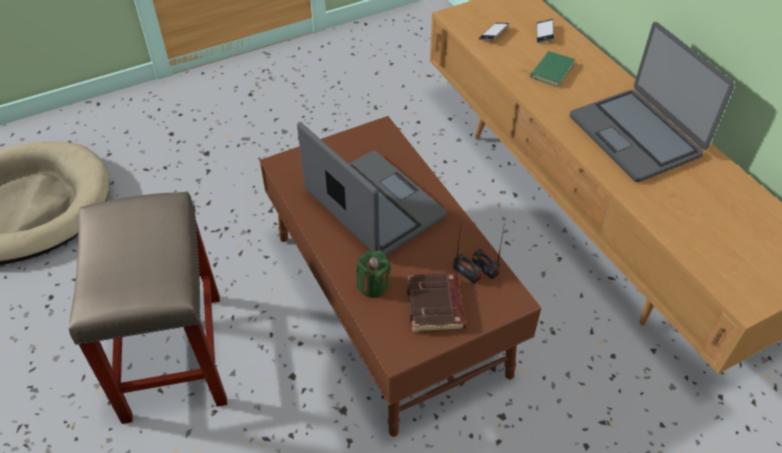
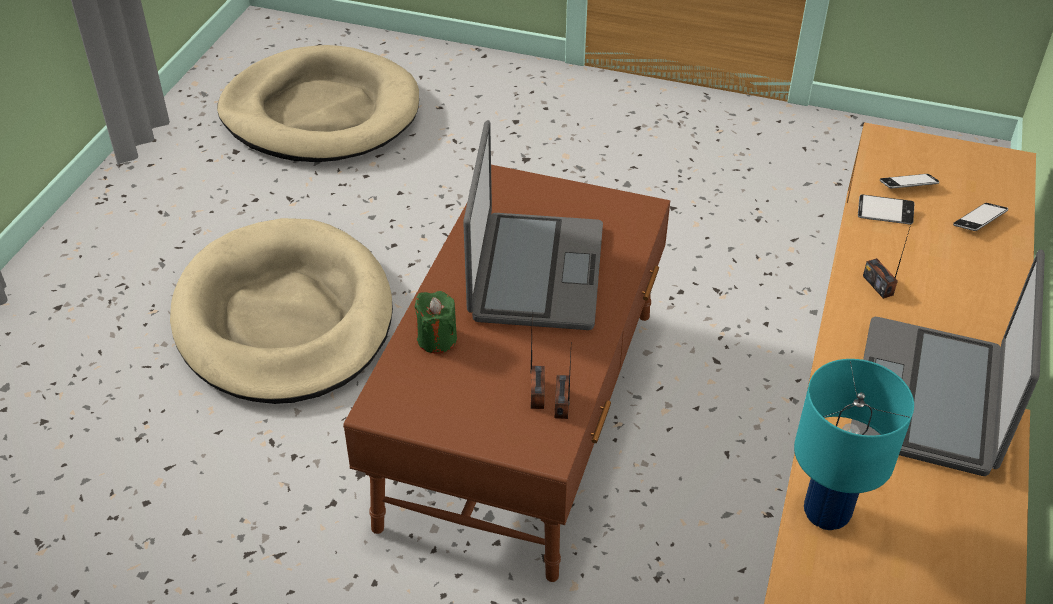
camera: 45 degrees right, 5 degrees down
(174, 358) = (284, 318): beige stool -> beige dog bed
(436, 306) = (467, 399): brown book -> none
(502, 55) = (884, 213): none -> phone
(547, 95) = (878, 285): none -> radio
(550, 70) = (924, 263): green book -> none
(671, 224) = (828, 512): none -> turquoise table lamp

